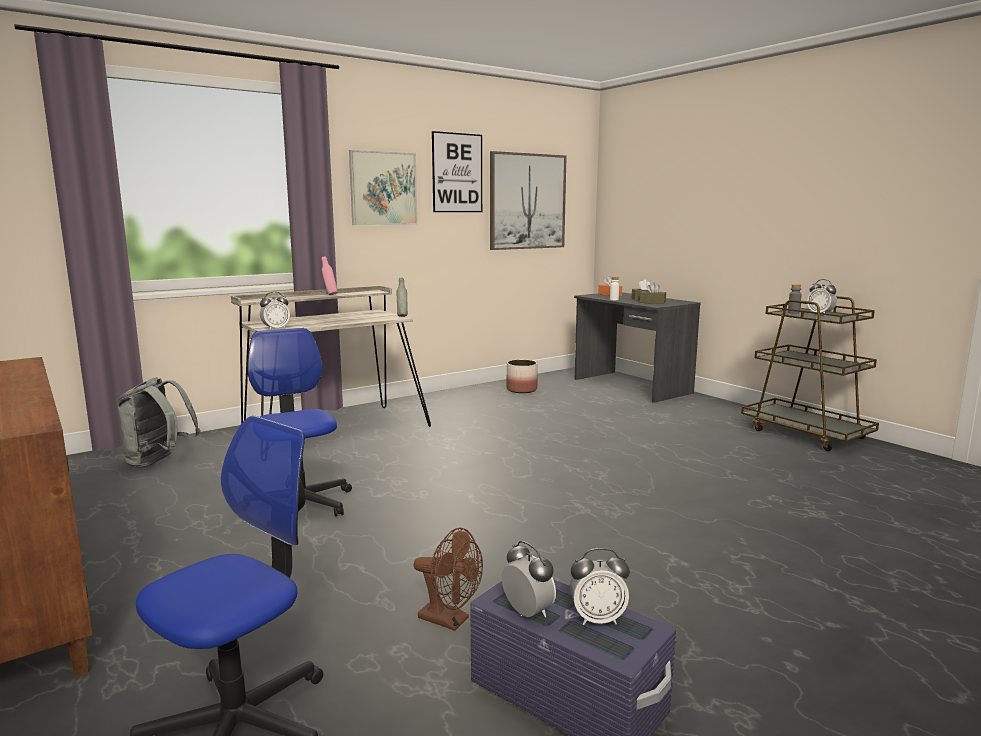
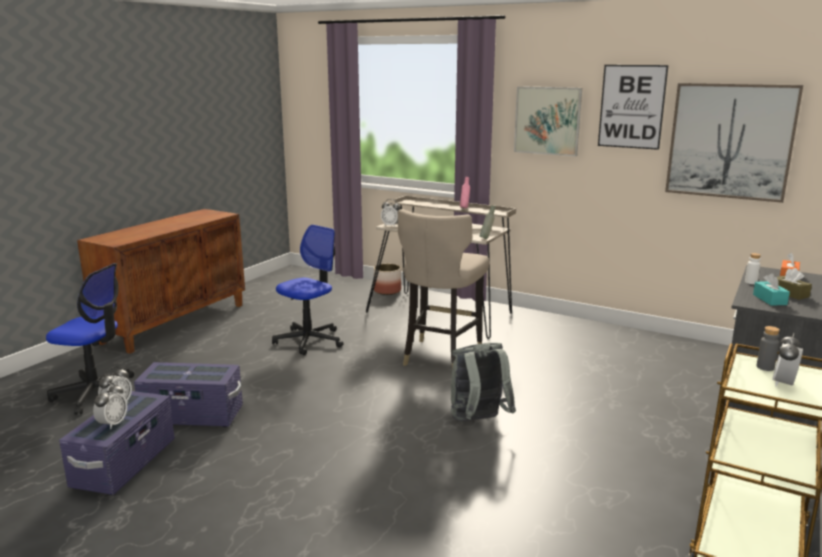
camera: 65 degrees right, 5 degrees up
(159, 462) = (340, 292): grey backpack -> grey backpack (478, 421)
(445, 451) = (440, 356): none -> beige stool
(450, 620) = (192, 416): brown fan -> purple storage box
(522, 390) = (648, 349): planter -> planter (387, 291)
(597, 619) = (112, 424): alarm clock -> alarm clock turned 135 degrees counterclockwise
(652, 302) = (769, 299): brown tissue box -> turquoise tissue box

